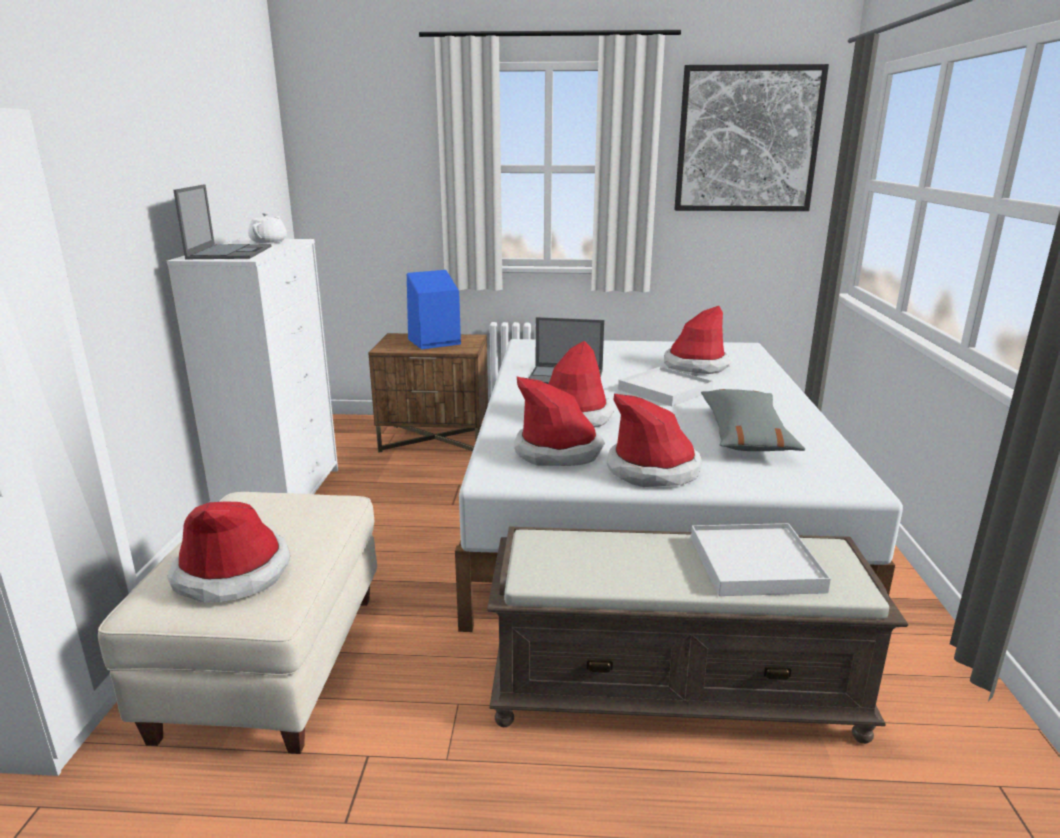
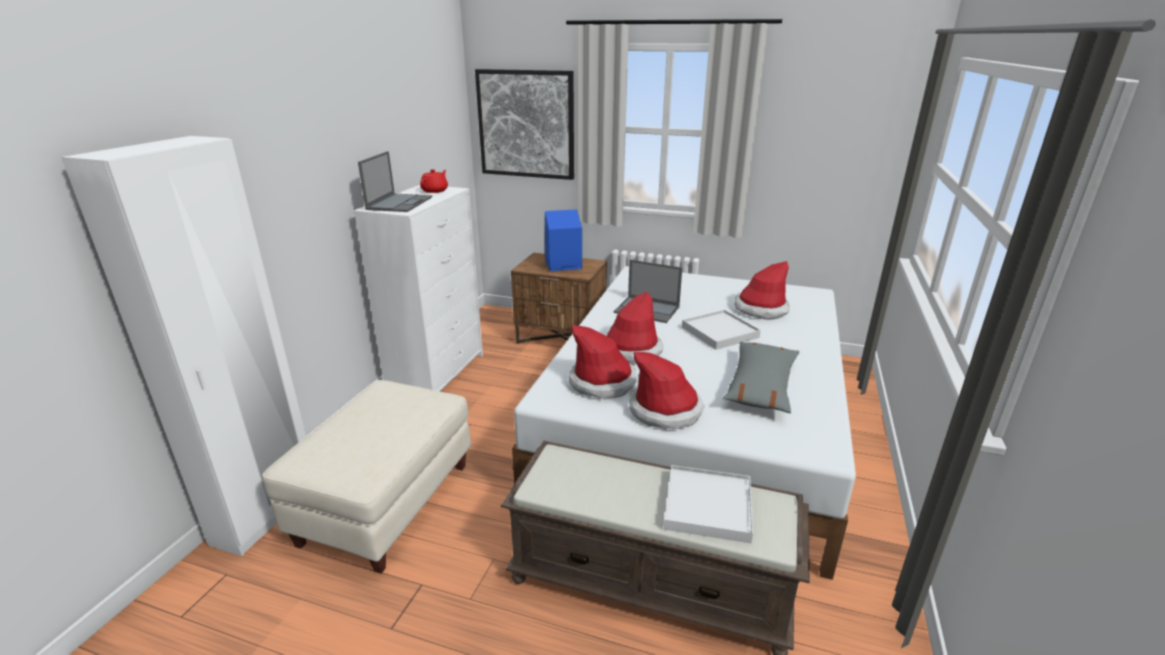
camera: 15 degrees right, 5 degrees up
(232, 573) = (350, 448): hat -> none
(269, 242) = (435, 190): white teapot -> red teapot
(747, 140) = (839, 114): picture -> picture (526, 124)

